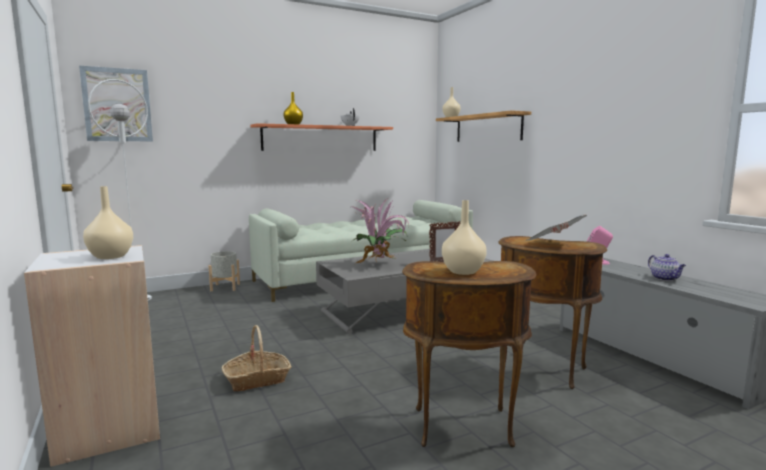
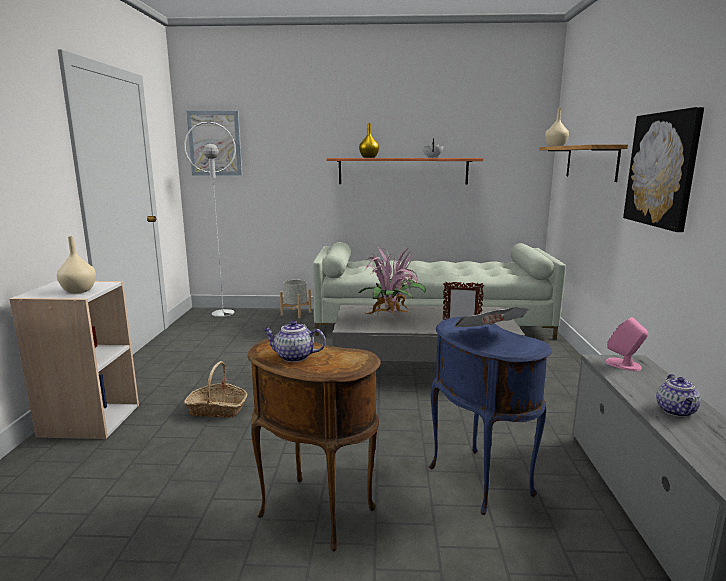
camera: 30 degrees right, 5 degrees up
(462, 272) = (293, 357): beige vase -> teapot
(541, 371) = (476, 482): brown side table -> blue side table
(573, 126) = (662, 169): none -> picture

